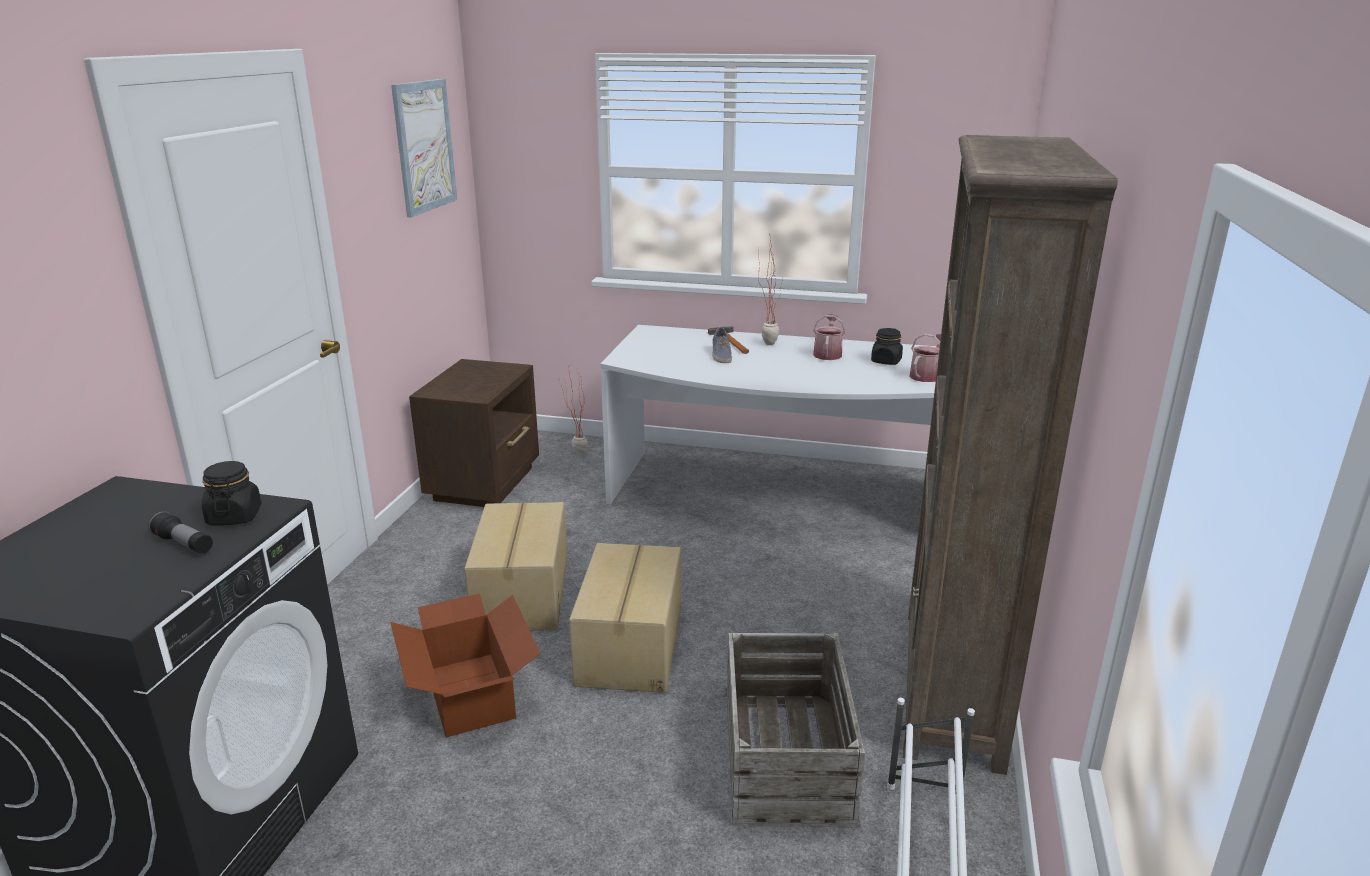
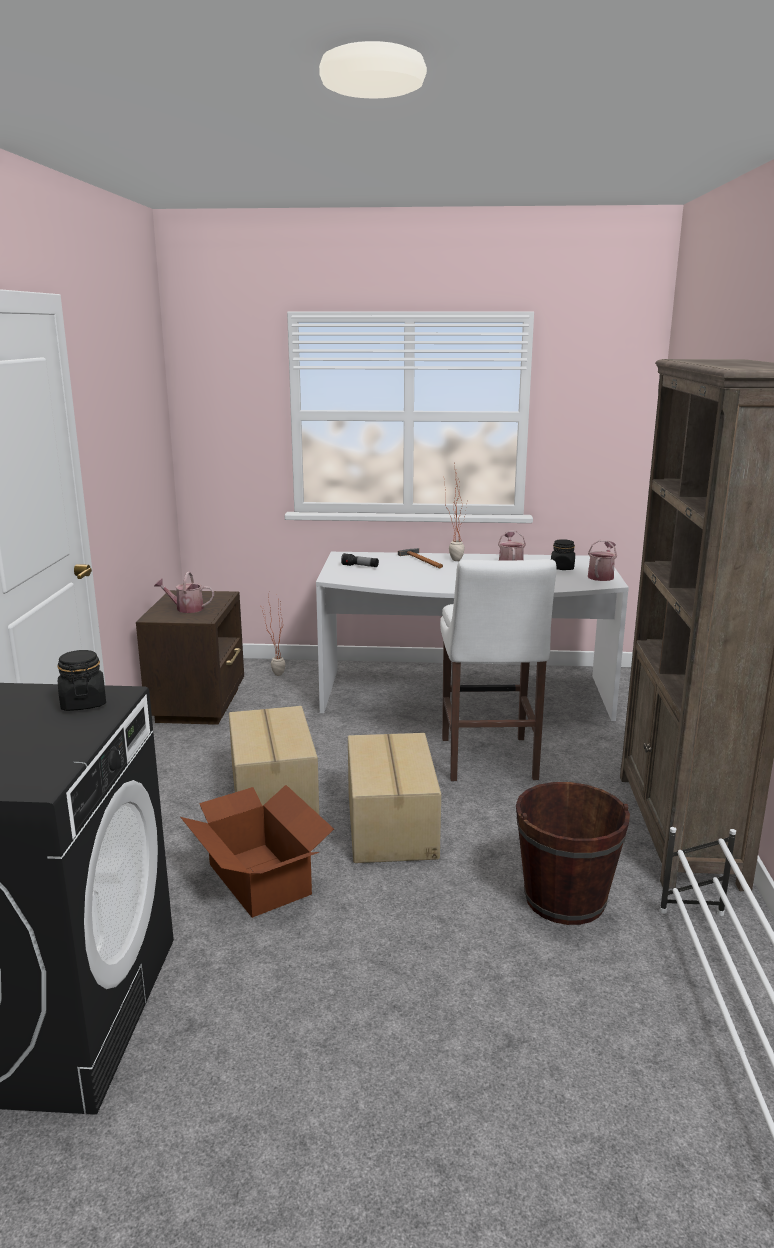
camera: 10 degrees left, 5 degrees down
(184, 544) = (50, 727): flashlight -> flashlight (360, 566)
(424, 146) = (139, 393): picture -> none
(467, 383) = (186, 608): none -> watering can
(721, 355) = (419, 570): shoe -> none
(766, 579) = (488, 761): none -> white stool
(785, 758) = (564, 899): crate -> brown bucket

